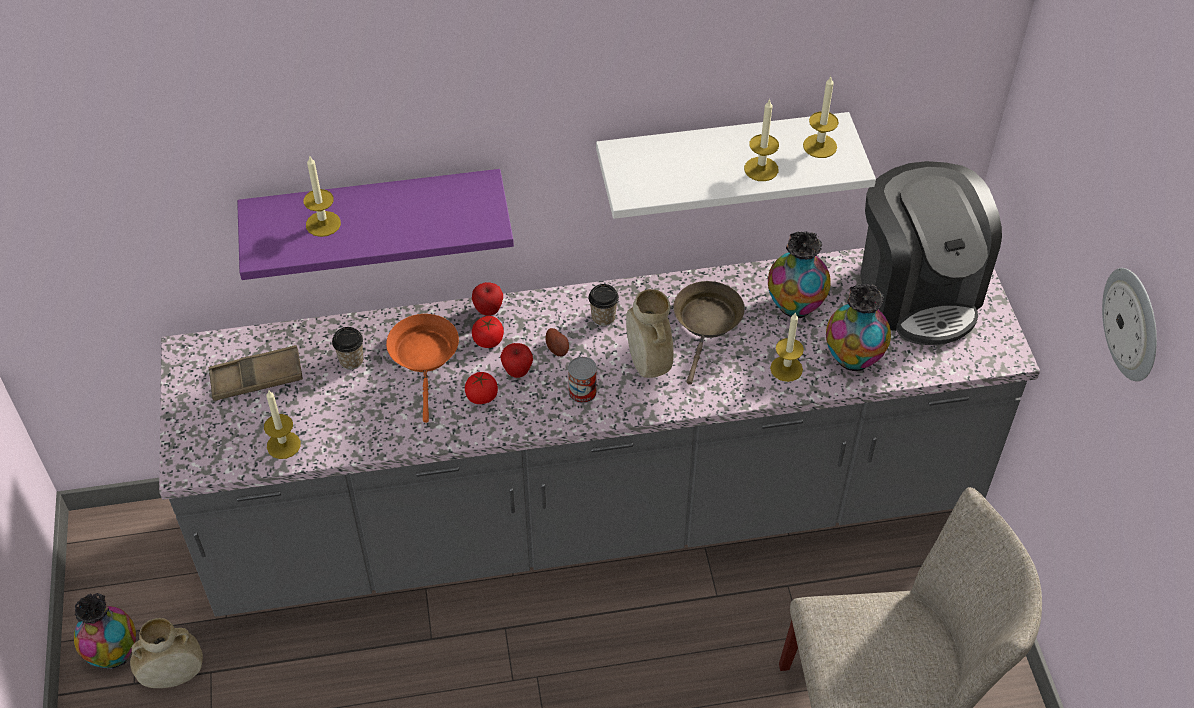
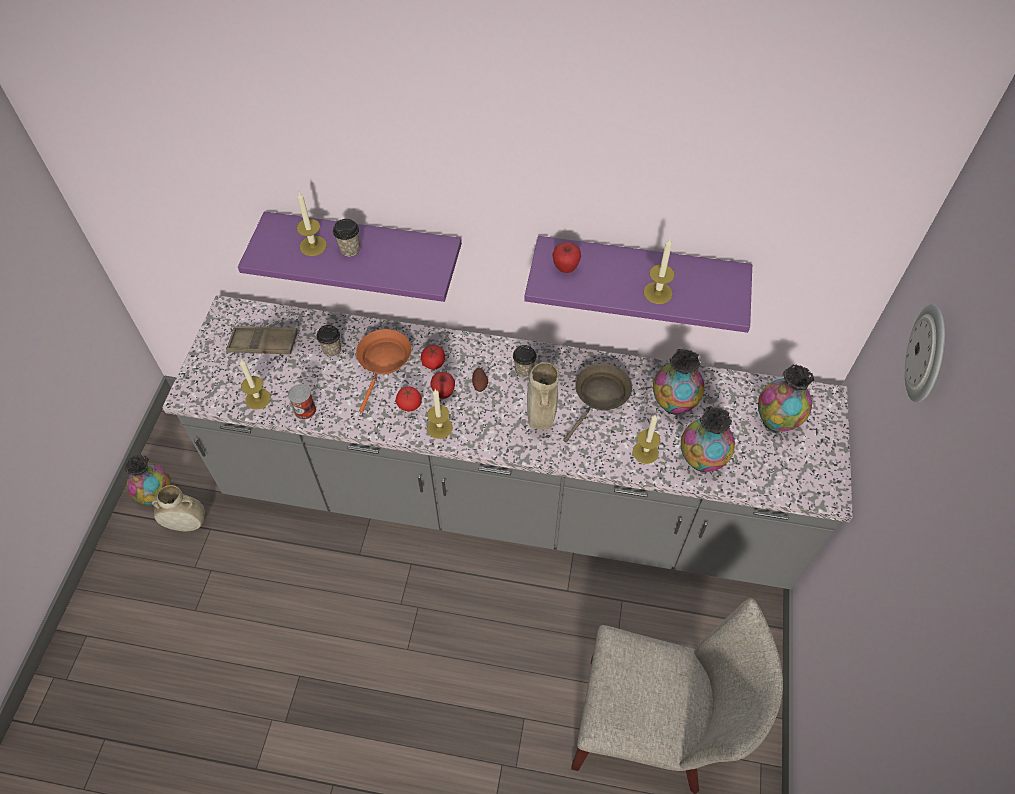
camera: 20 degrees right, 5 degrees up
(371, 216) = (350, 249): none -> cup
(488, 310) = (444, 340): apple -> apple (565, 268)
(582, 392) = (483, 423): can -> can (305, 410)
(721, 155) = (639, 271): white shelf -> purple shelf
(820, 146) = (715, 286): candle -> candle (439, 427)
(918, 292) = (777, 420): coffee machine -> vase
(1133, 324) = (923, 525): wall clock -> wall clock (927, 354)

